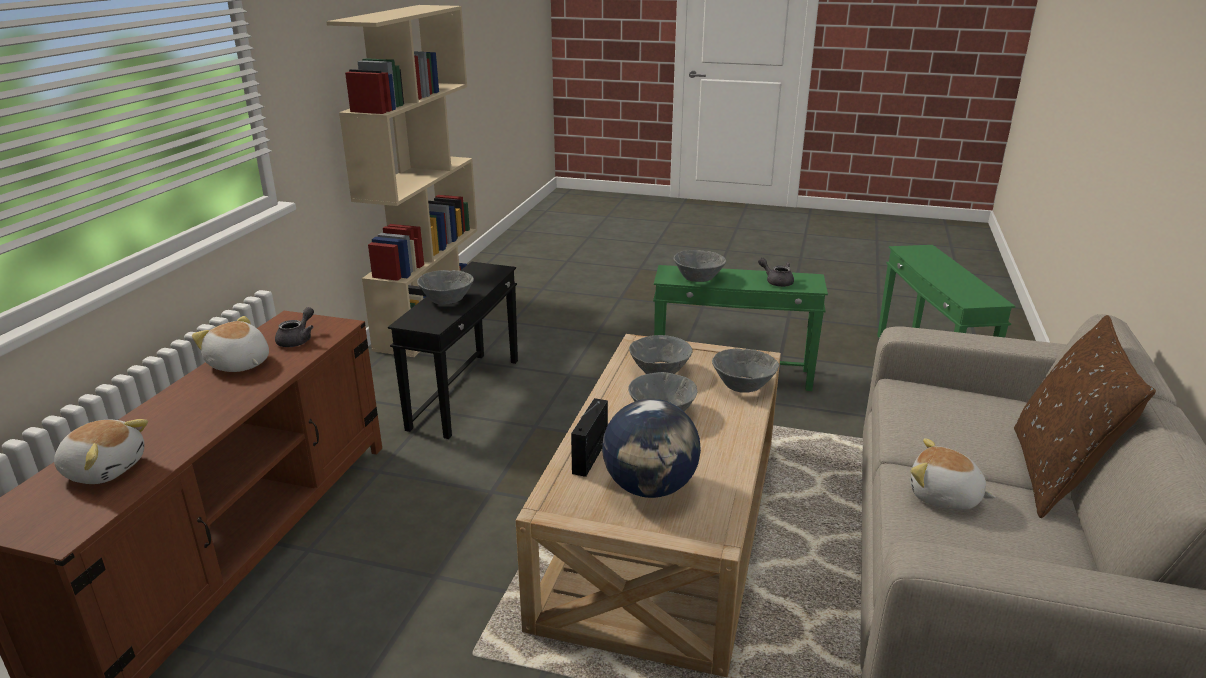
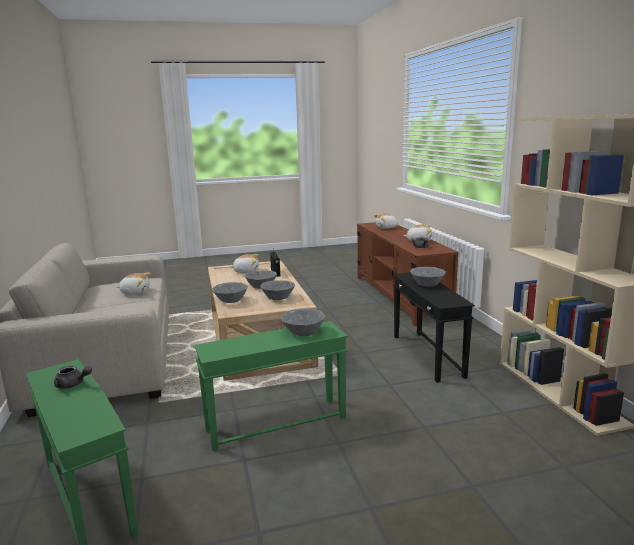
camera: 150 degrees right, 10 degrees down
(650, 488) = (246, 271): globe -> plush toy
(776, 282) = (239, 344): grey teapot -> grey teapot (73, 385)
(1056, 475) = (78, 310): brown pillow -> none

